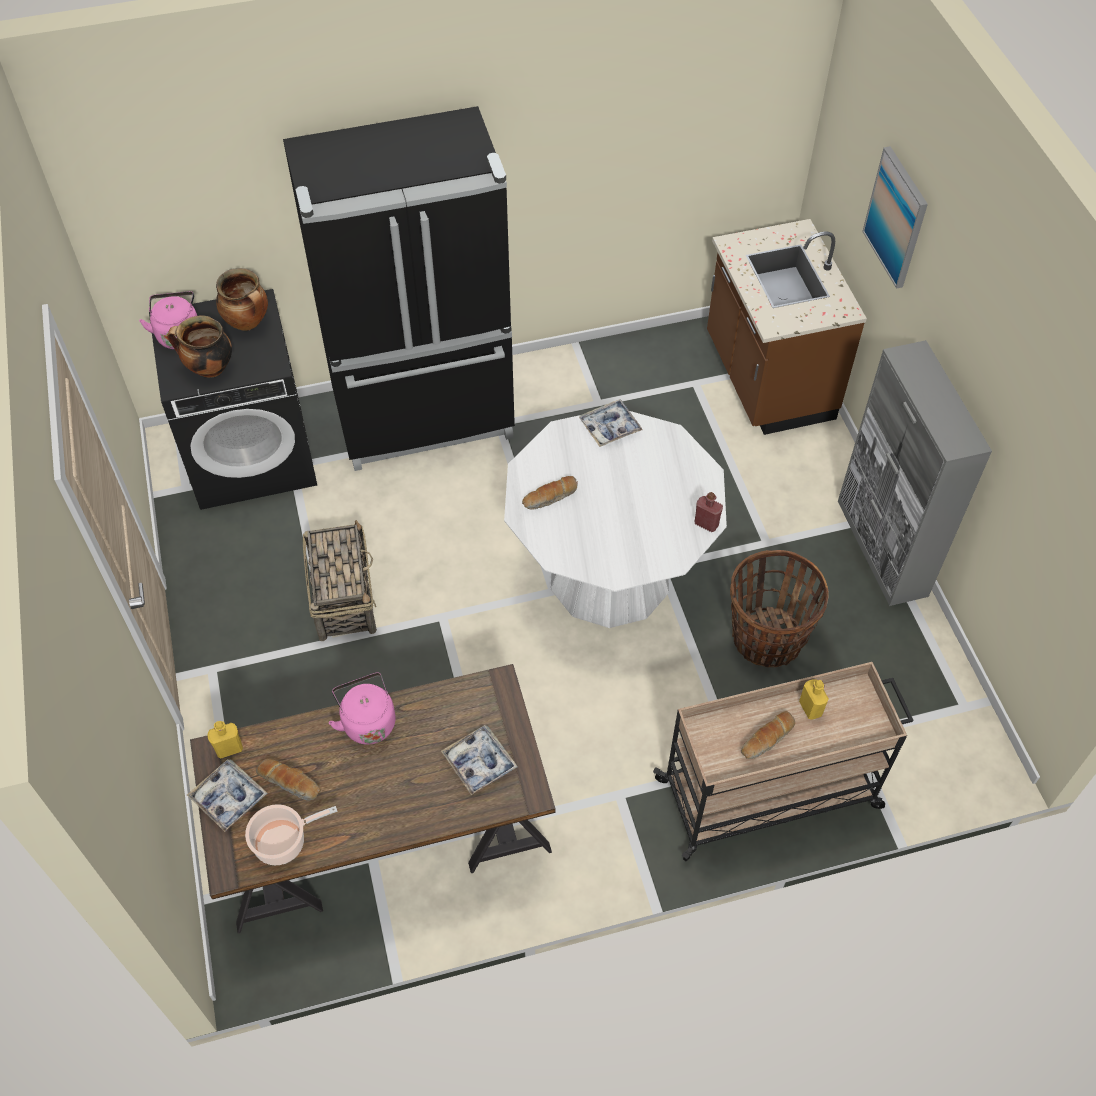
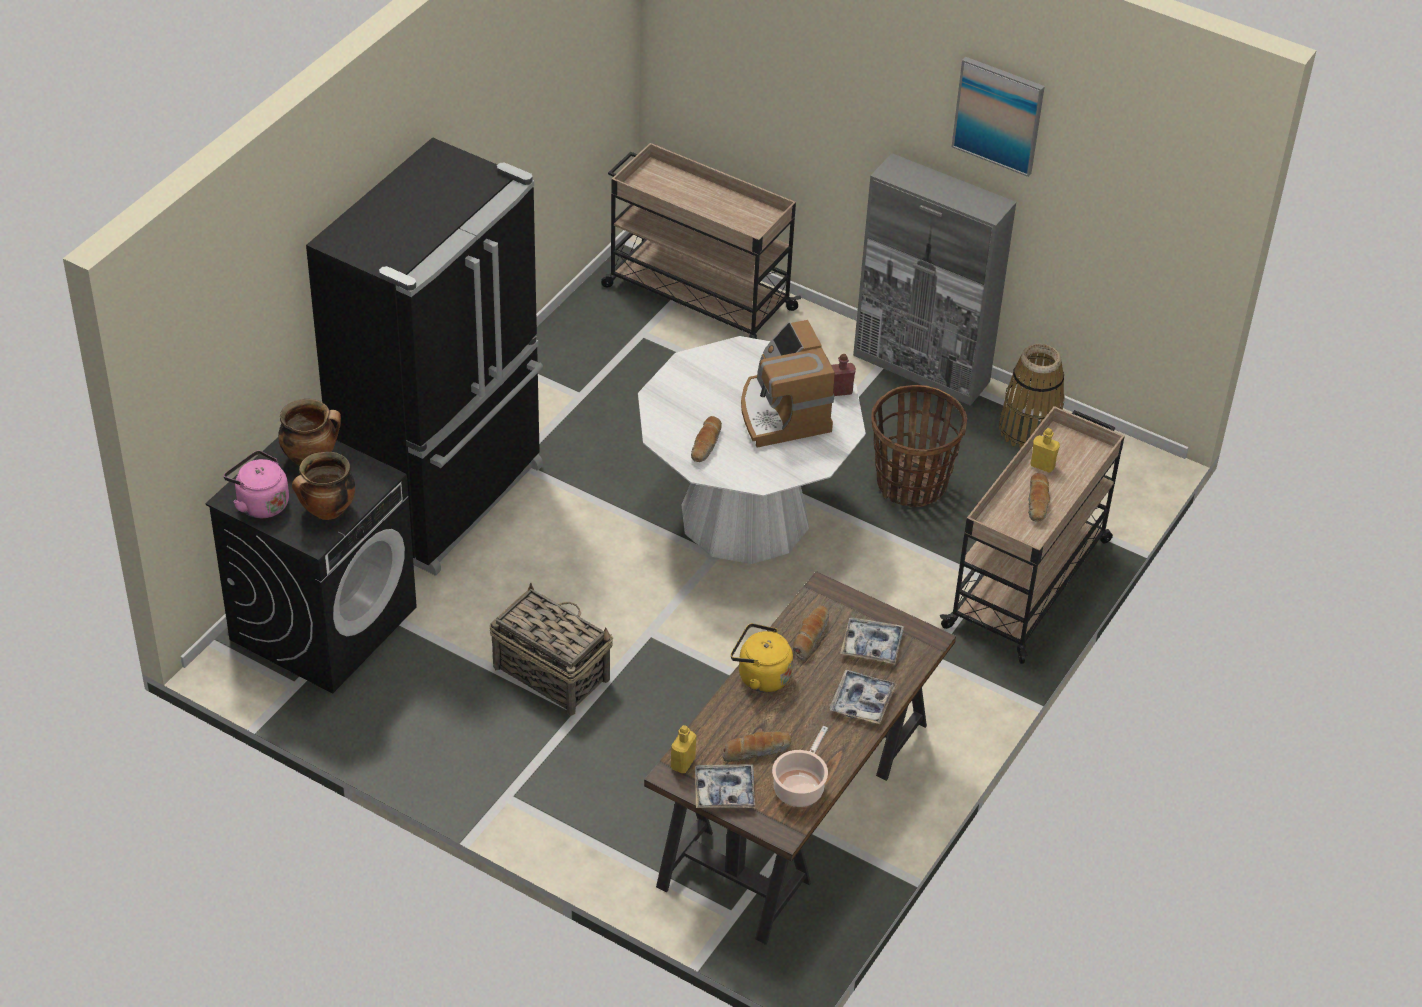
camera: 45 degrees left, 10 degrees down
(367, 721) = (760, 676): pink kettle -> yellow kettle
(442, 717) = (810, 636): none -> bread
(610, 427) = (688, 369): tray -> tray (862, 701)
(639, 510) = (782, 412): none -> coffee machine
(767, 379) = (697, 297): brown counter -> beige cart
(896, 217) = (801, 68): picture -> picture (998, 115)
(917, 661) = (1029, 430): none -> basket

